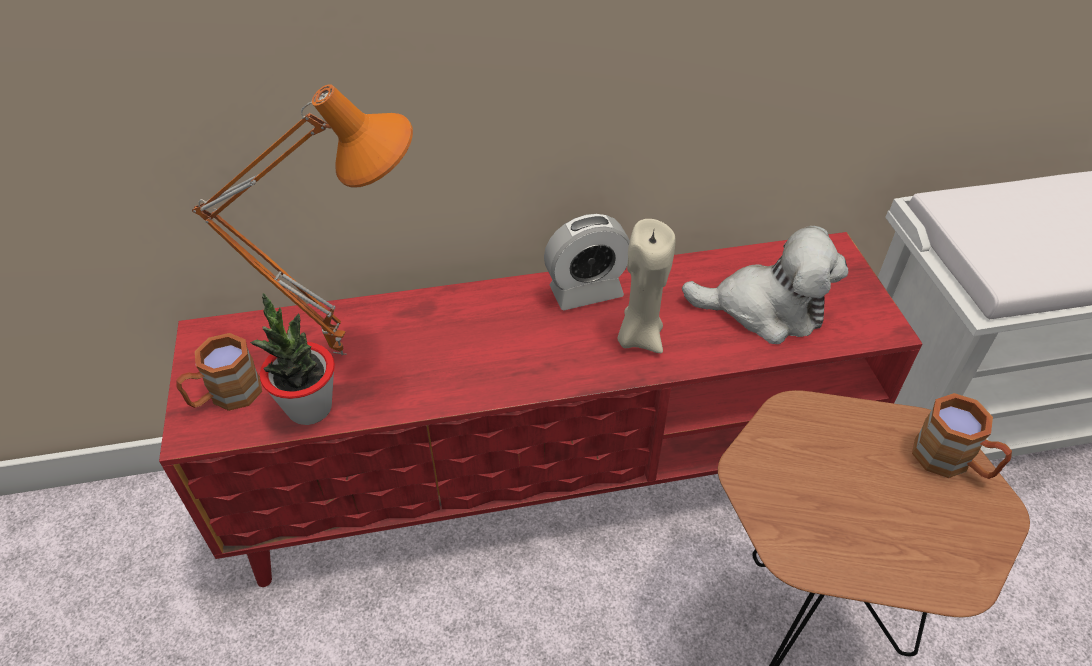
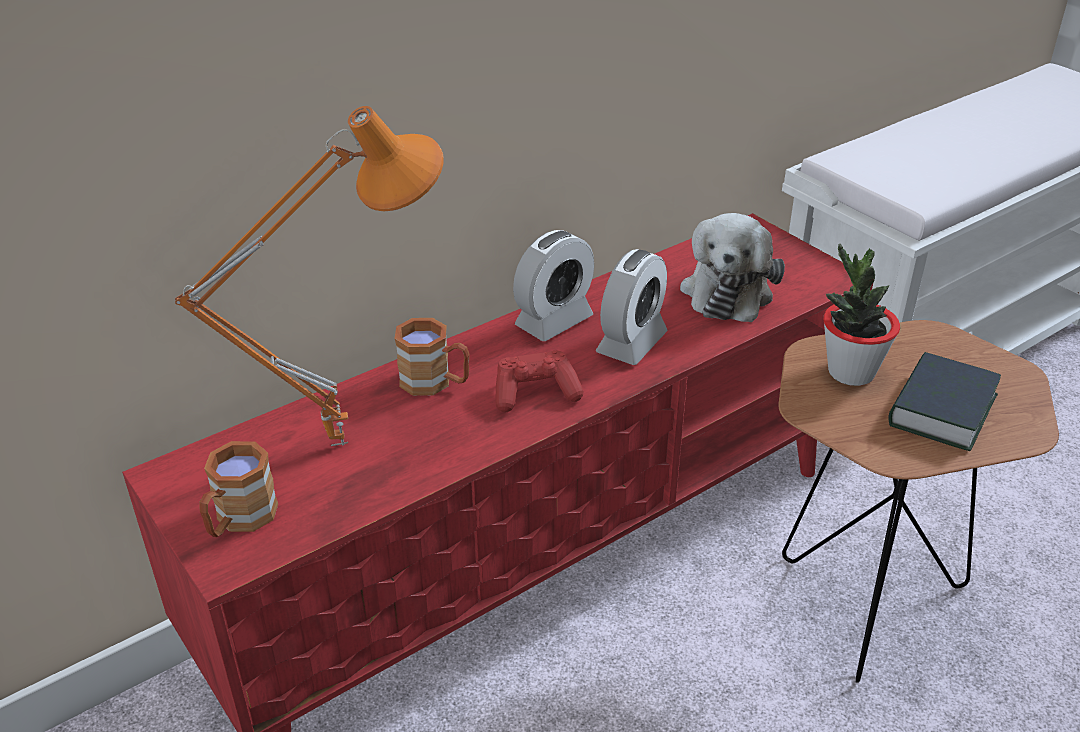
camera: 25 degrees left, 10 degrees down
(309, 408) = (344, 500): potted plant -> potted plant (850, 372)
(522, 360) = (535, 393): none -> red game controller
(639, 337) = (631, 343): beige candle -> alarm clock
(765, 310) = (728, 290): plush toy -> plush toy turned 120 degrees clockwise
(882, 524) = (941, 410): none -> book
(952, 462) = (961, 351): brown mug -> brown mug (435, 383)

